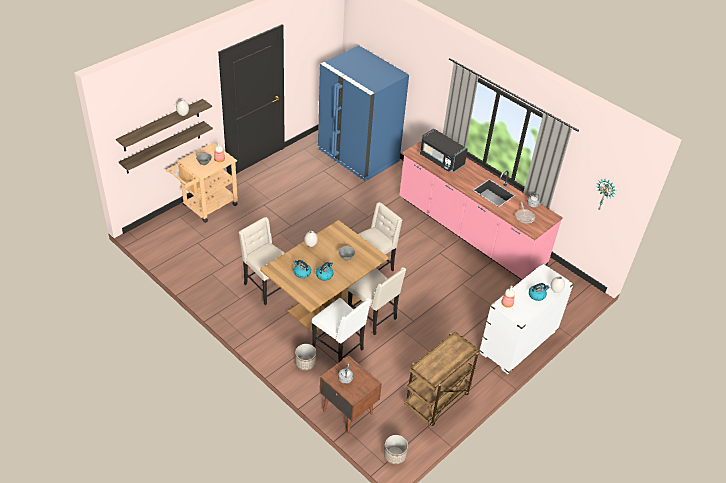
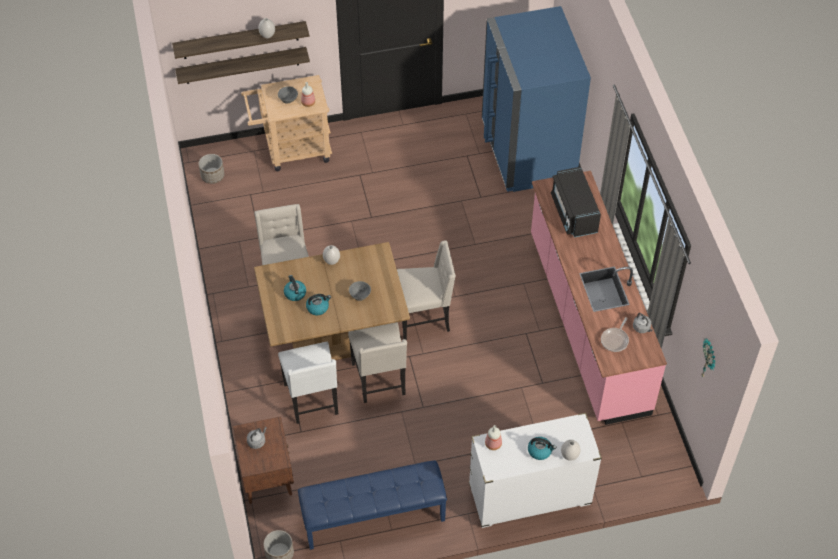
camera: 35 degrees right, 10 degrees up
(305, 363) = (263, 399): planter -> planter (213, 176)
(437, 401) = (373, 517): brown cart -> blue bench

